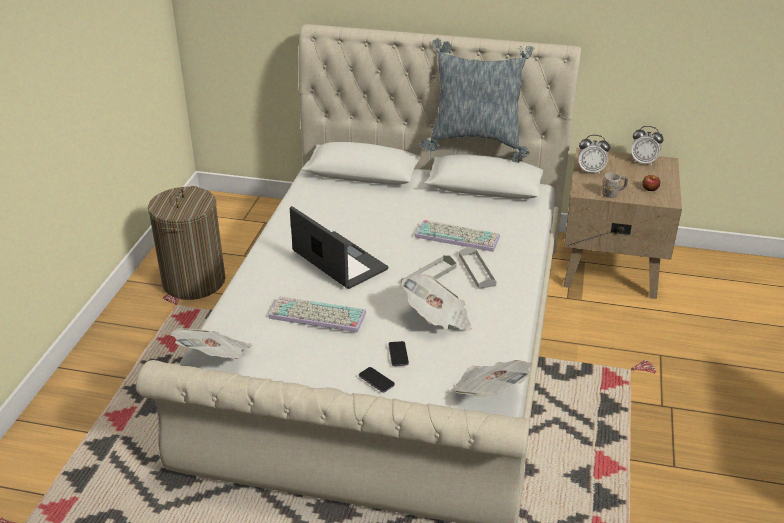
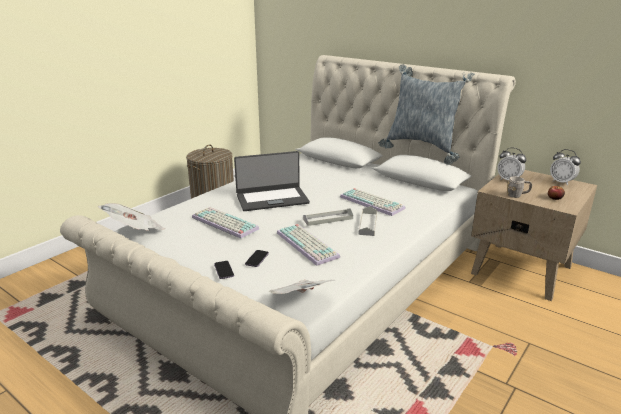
camera: 25 degrees right, 10 degrees down
(338, 261) = (272, 199): laptop -> laptop turned 90 degrees clockwise
(437, 318) = (308, 245): newspaper -> keyboard

